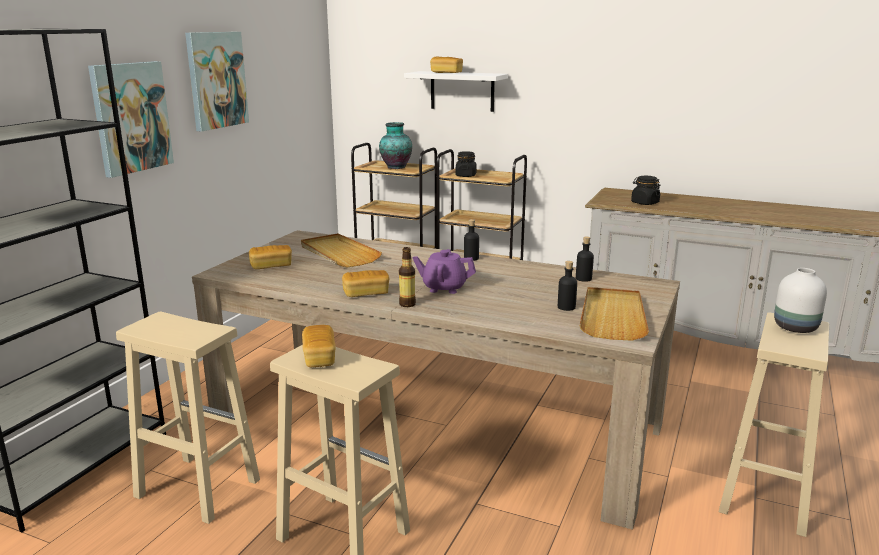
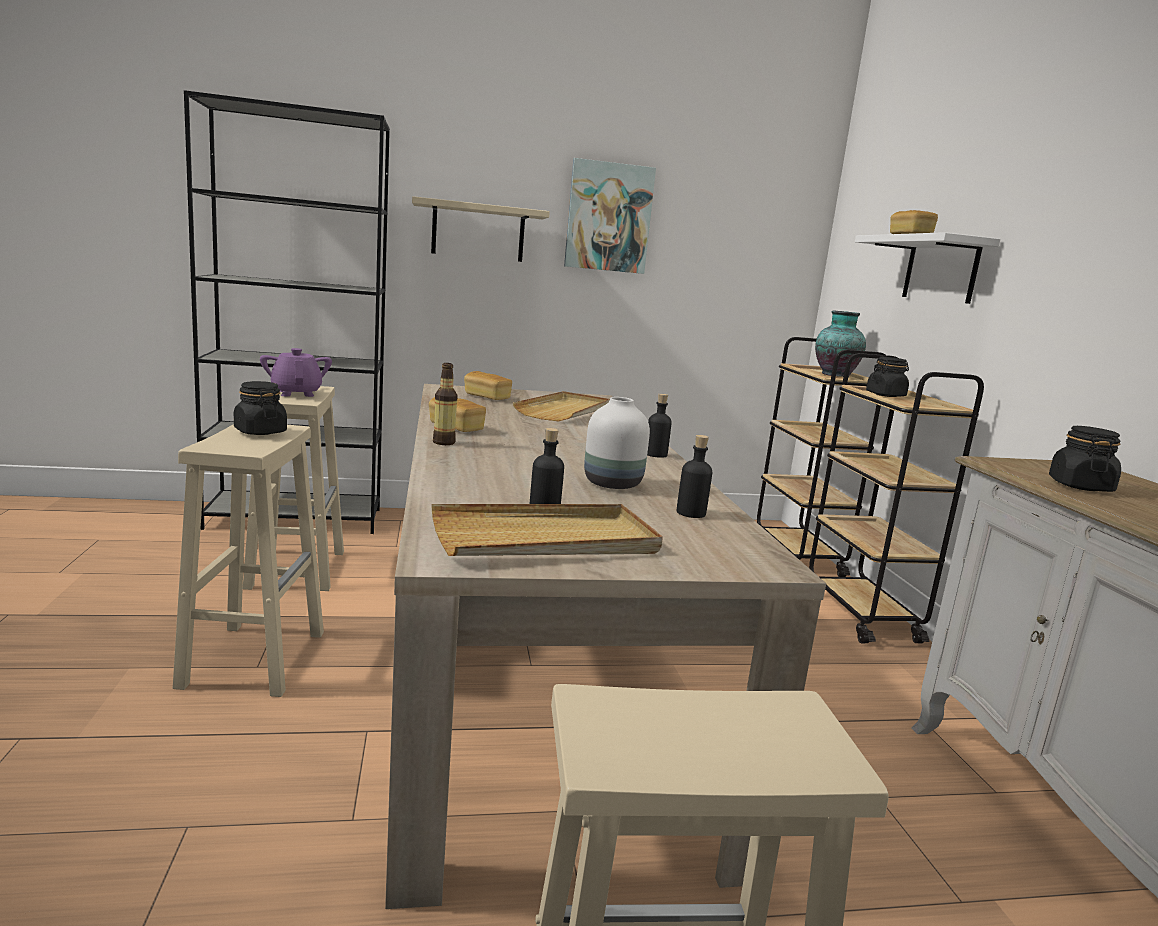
camera: 55 degrees right, 5 degrees down
(131, 117) = (478, 232): picture -> beige shelf
(319, 358) = (260, 432): bread -> black jar
(444, 288) = (522, 451): purple teapot -> purple teapot (296, 393)
(794, 327) = (756, 729): white vase -> white vase (612, 483)

